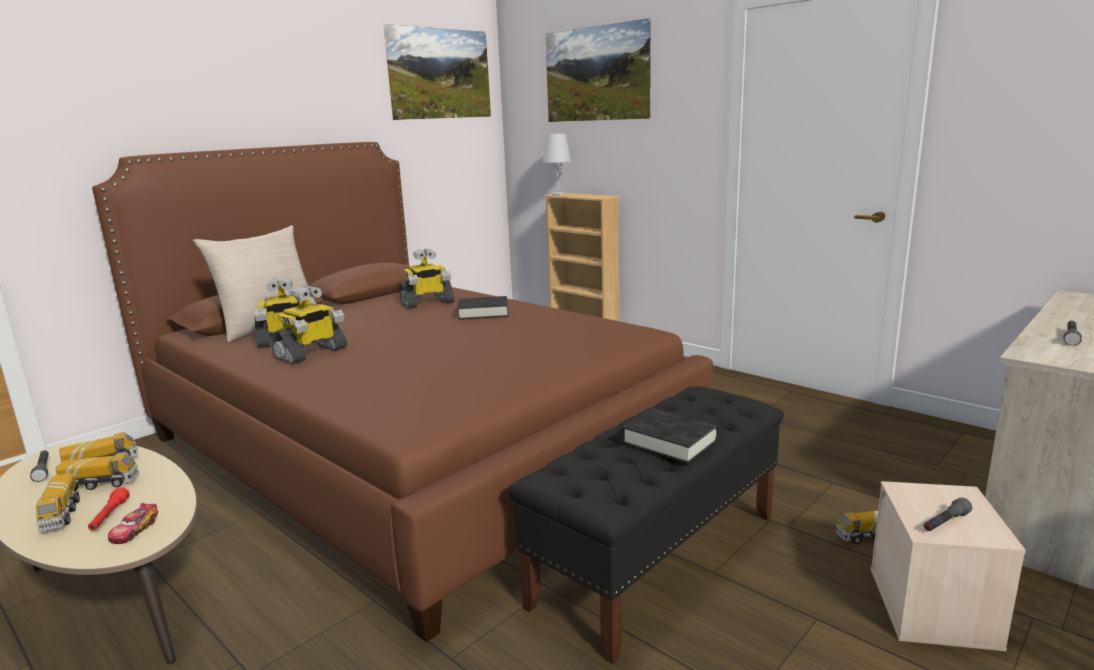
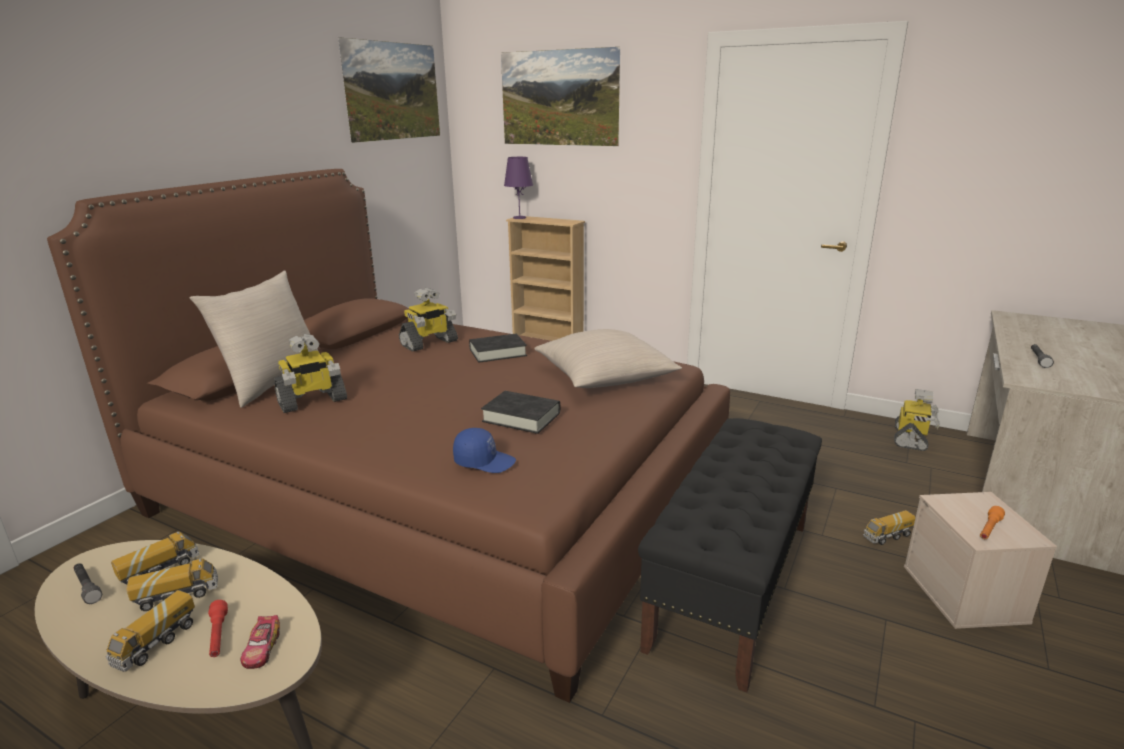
camera: 15 degrees left, 5 degrees up
(61, 516) = (156, 643): toy truck -> toy truck turned 60 degrees clockwise
(311, 353) = (353, 416): toy robot -> toy robot (911, 439)
(391, 394) = (484, 461): none -> blue cap
(558, 194) = (519, 217): white table lamp -> purple table lamp
(568, 337) = (604, 377): none -> beige pillow
(670, 442) = (757, 482): black book -> black book (521, 417)
(945, 523) = (989, 529): grey flashlight -> orange flashlight

